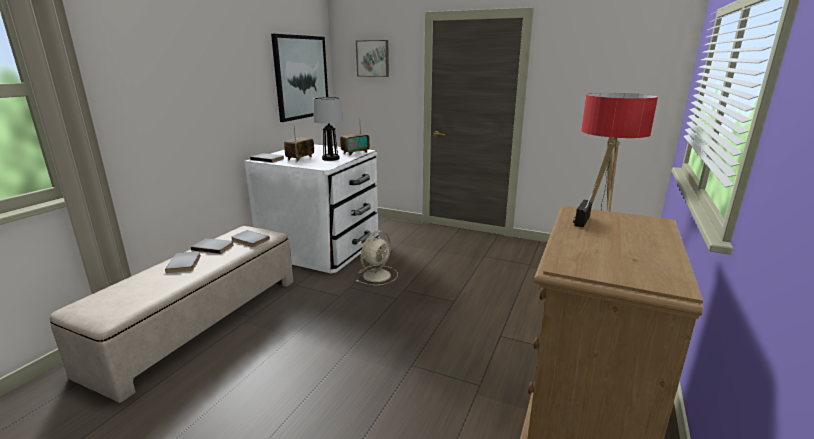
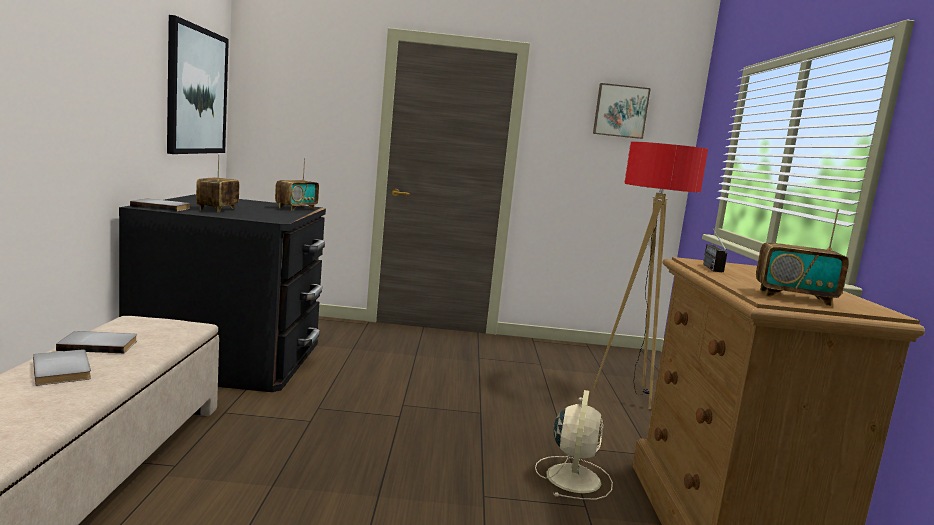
camera: 25 degrees left, 10 degrees down
(249, 240) = (160, 333): grey book -> none
(323, 246) = (233, 357): white dresser -> black dresser
(331, 158) = (269, 212): table lamp -> none
(373, 58) = (303, 80): picture -> picture (620, 111)
(377, 275) = (349, 389): beige fan -> beige fan (573, 477)
(601, 263) = (794, 297): none -> radio

